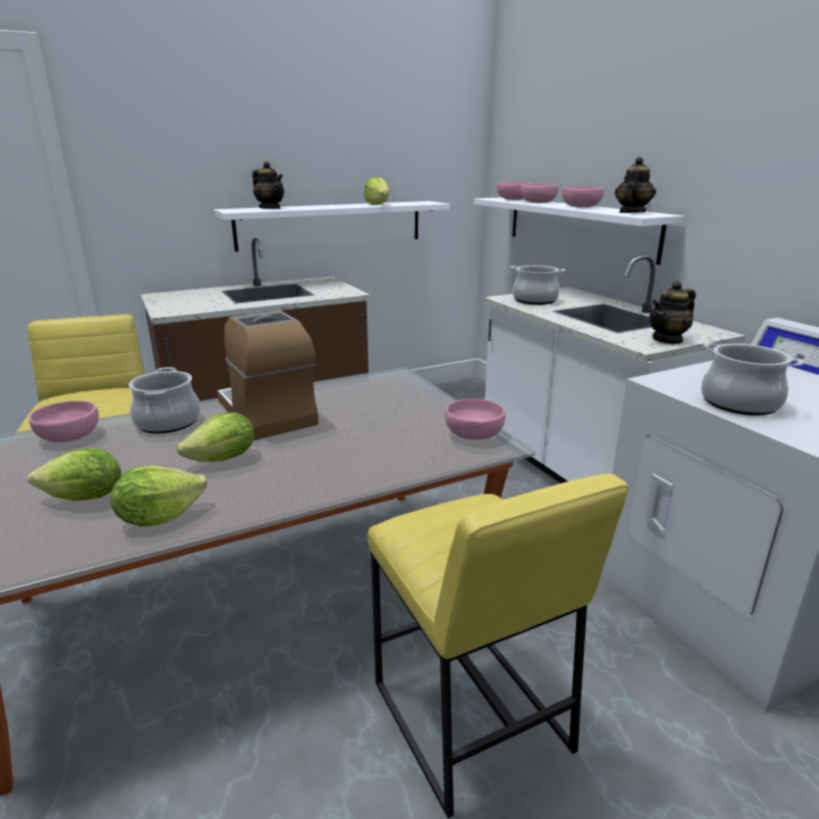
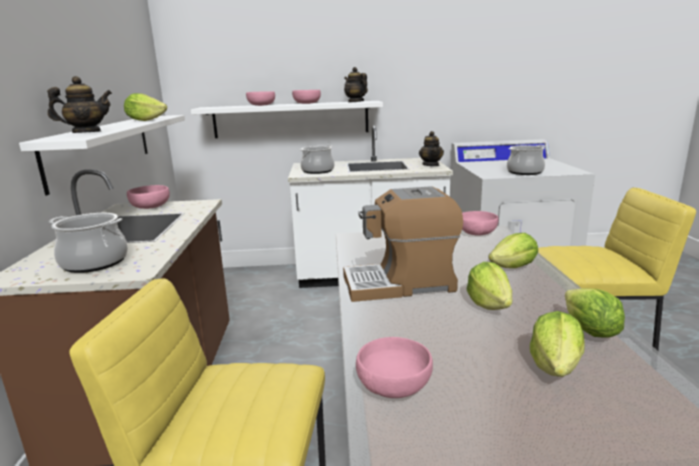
camera: 65 degrees left, 5 degrees down
(168, 422) = (391, 326): cooking pot -> cooking pot (95, 262)
(345, 466) = (513, 267): none -> lettuce
(513, 199) = (225, 106): pink bowl -> pink bowl (150, 207)

